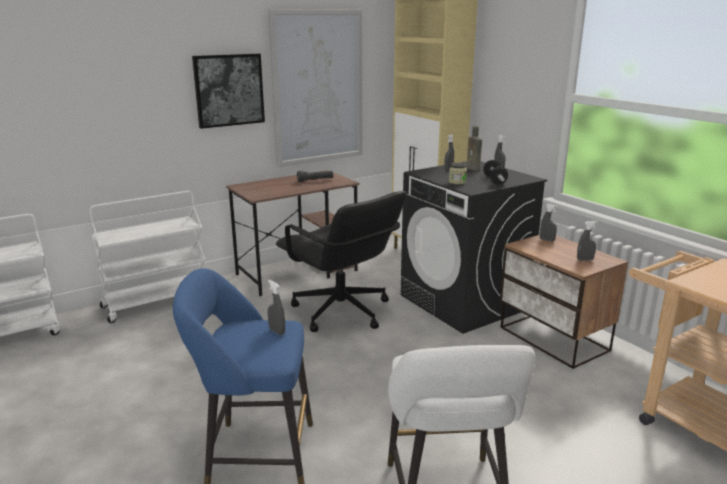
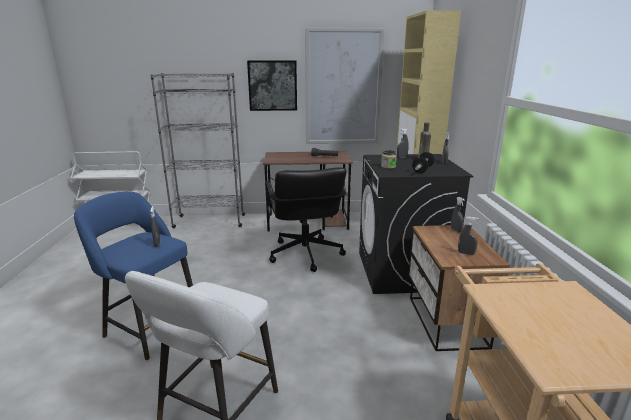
camera: 30 degrees right, 0 degrees up
(157, 302) = (209, 221): white cart -> grey bookcase

